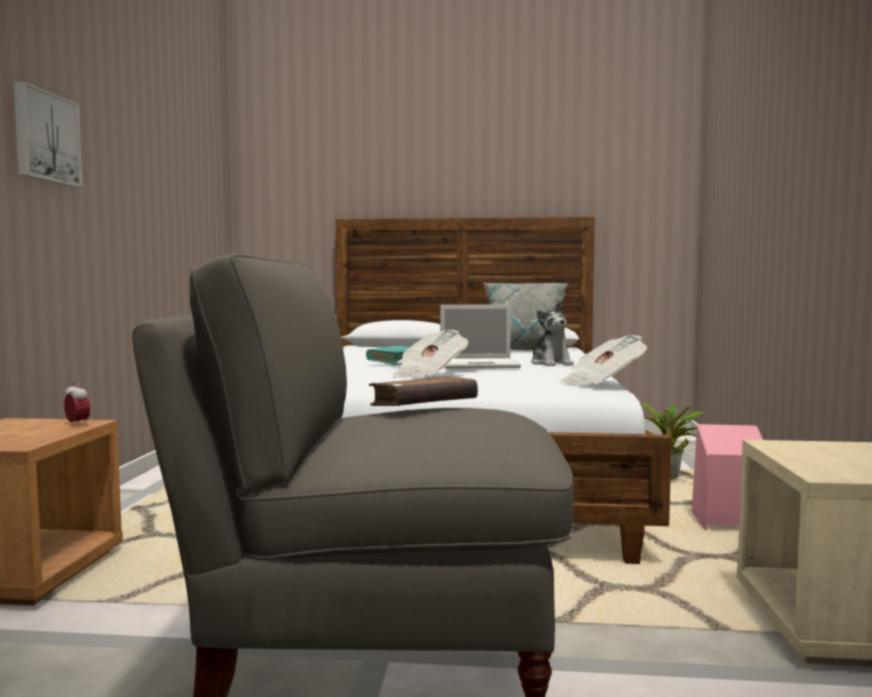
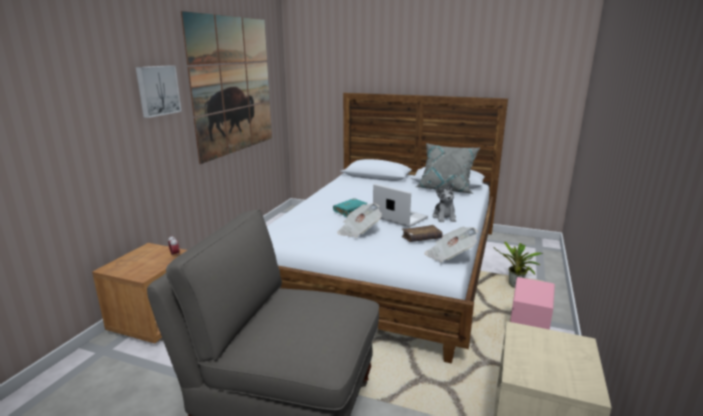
camera: 15 degrees right, 15 degrees up
(159, 182) = (233, 86): none -> picture
(423, 406) = (308, 301): brown book -> brown book (421, 239)
(480, 365) = (399, 217): laptop -> laptop turned 150 degrees counterclockwise

